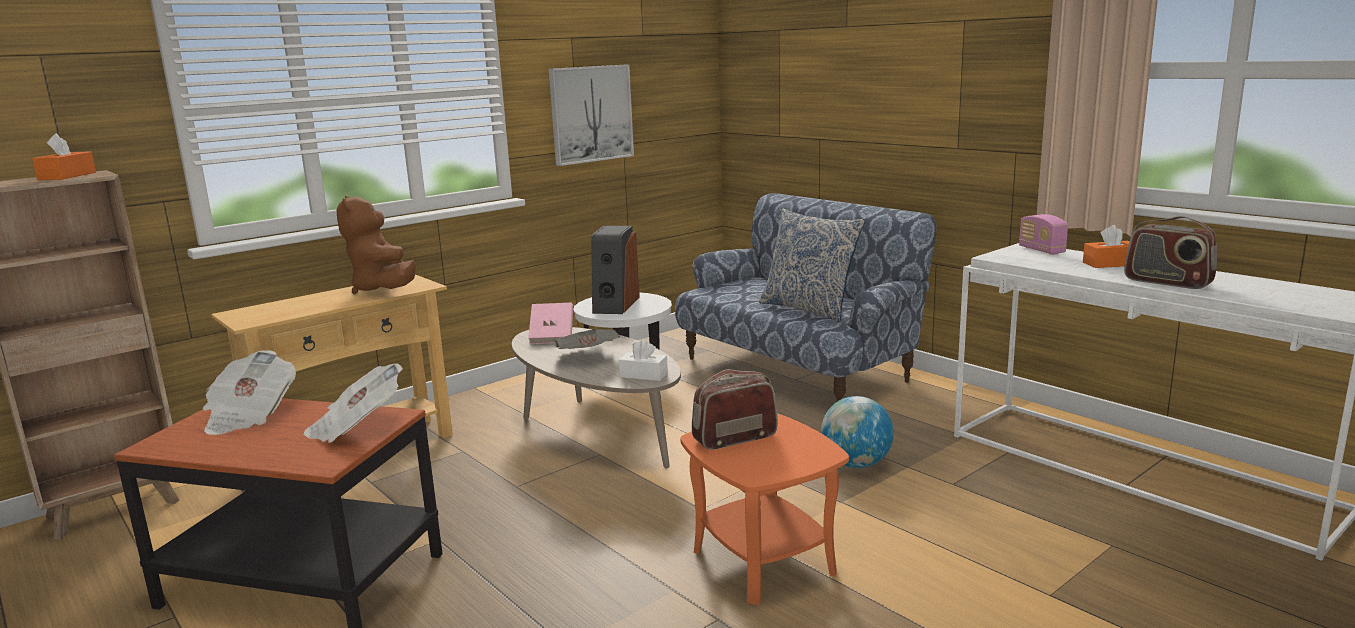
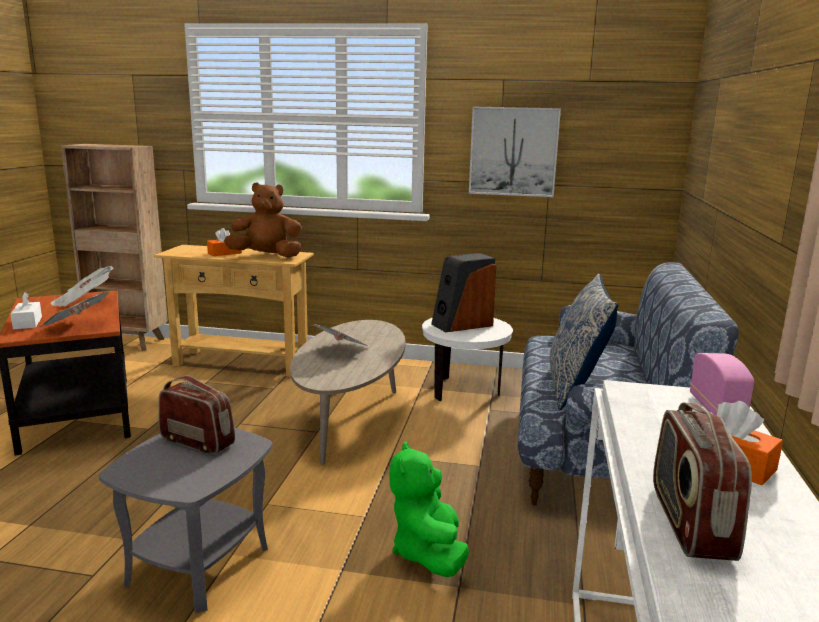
camera: 50 degrees right, 0 degrees up
(67, 176) = (122, 145): orange tissue box -> orange tissue box (224, 253)
(384, 290) = (266, 256): brown plush toy -> brown plush toy turned 60 degrees clockwise
(552, 336) = (370, 329): pink book -> none
(643, 375) = (327, 377): white tissue box -> white tissue box (27, 323)
(762, 561) = (198, 564): orange side table -> grey side table
(856, 464) = (428, 552): globe -> green plush toy
(1041, 250) = (716, 409): radio -> radio turned 150 degrees clockwise

